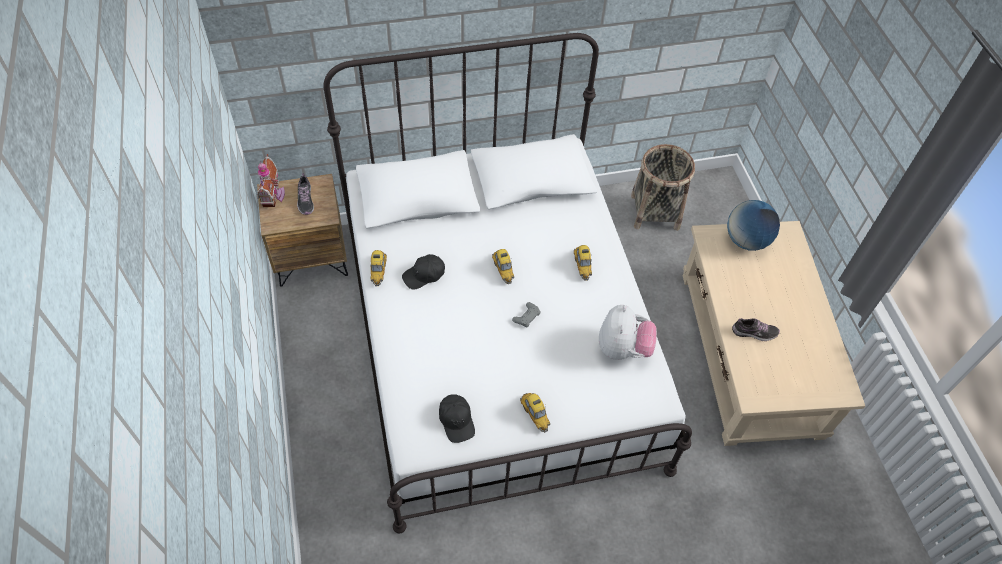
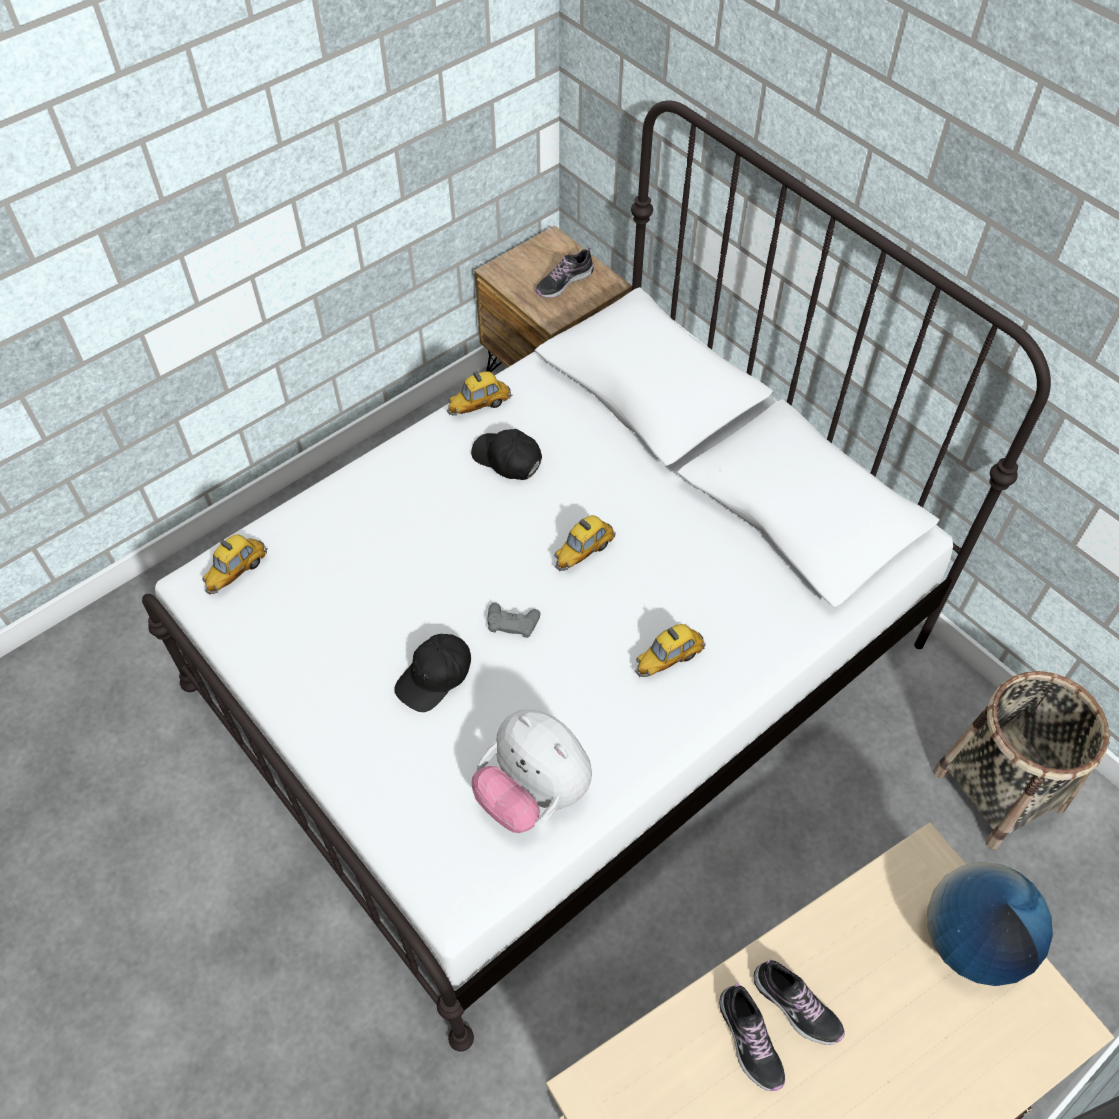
camera: 65 degrees right, 0 degrees up
(273, 195) = (547, 249): toy house -> none
(456, 420) = (271, 613): black cap -> black cap (435, 677)
(535, 415) = (331, 713): toy car -> toy car (236, 572)
(623, 348) = (533, 793): plush toy -> plush toy turned 60 degrees clockwise
(747, 310) = (796, 1006): none -> shoe

